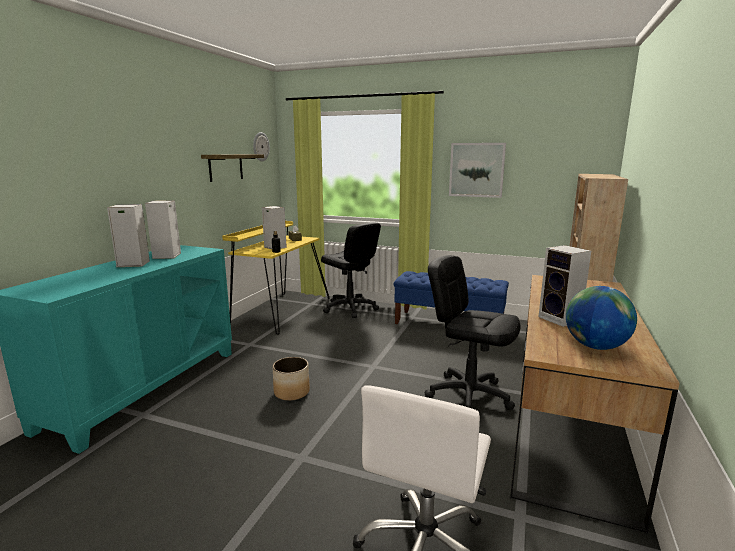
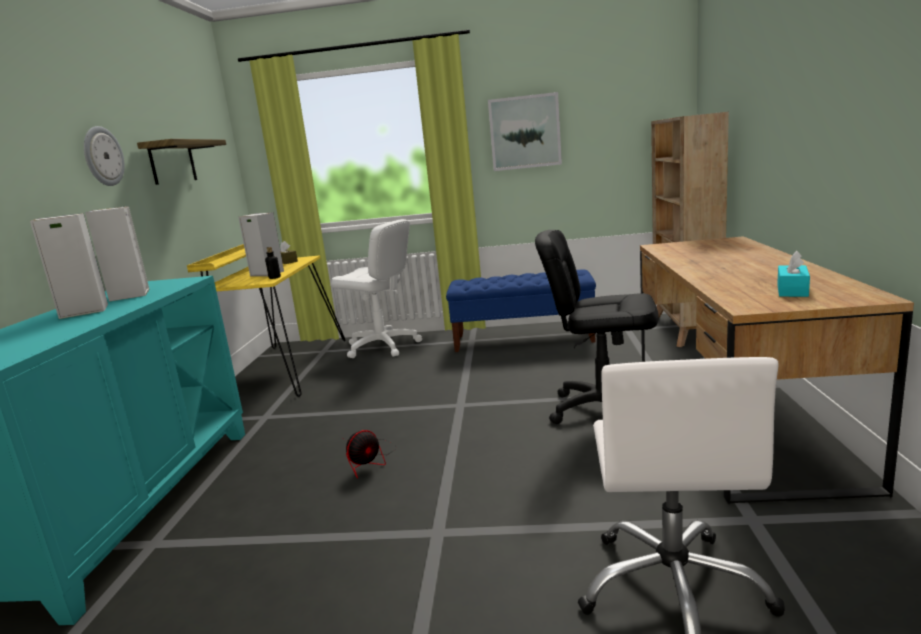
camera: 15 degrees left, 0 degrees up
(260, 146) = (211, 132): wall clock -> wall clock (102, 156)
(291, 392) = (369, 460): planter -> fan
(350, 308) = (382, 346): black office chair -> white office chair
(561, 319) = (725, 275): speaker -> none
(595, 346) = (792, 290): globe -> turquoise tissue box

